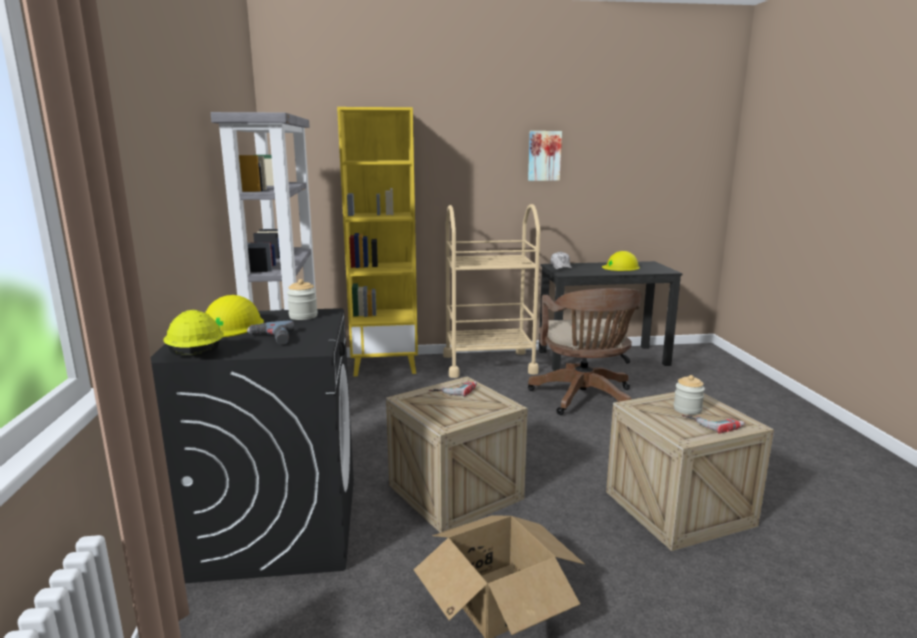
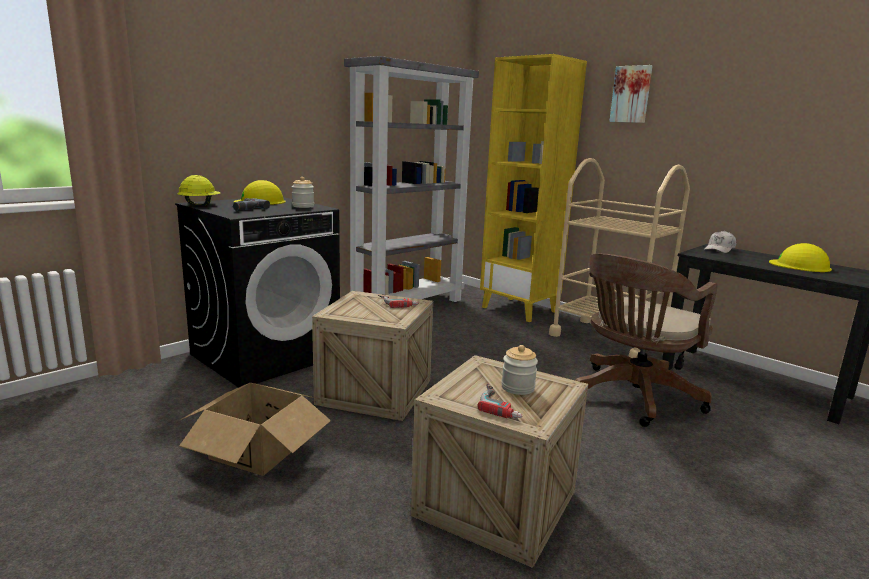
camera: 50 degrees right, 0 degrees up
(544, 156) = (731, 109): picture -> picture (631, 94)

